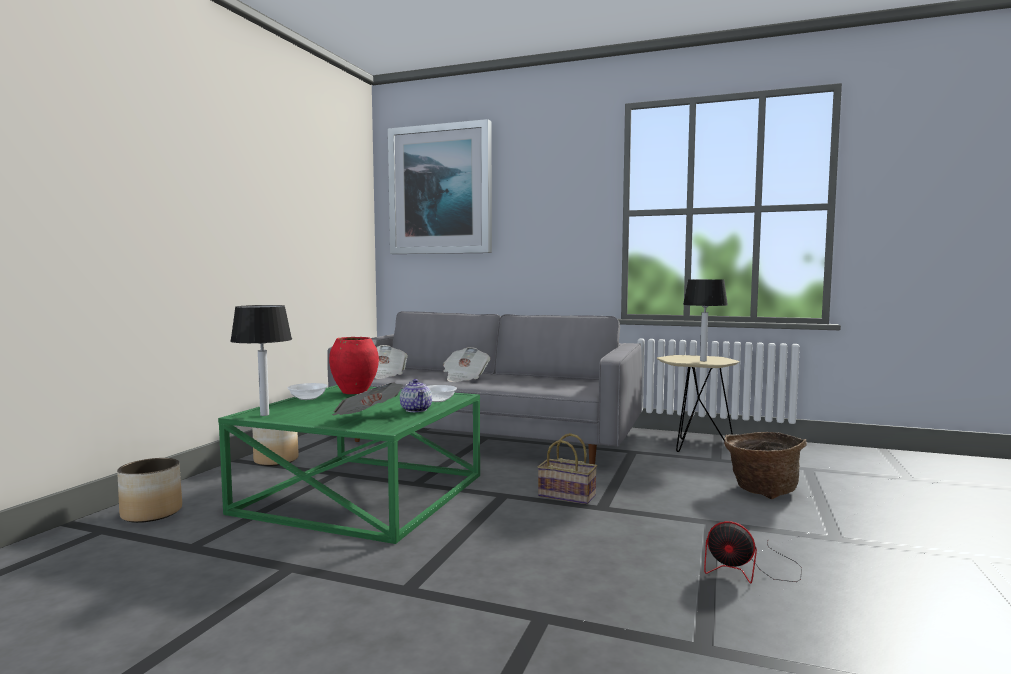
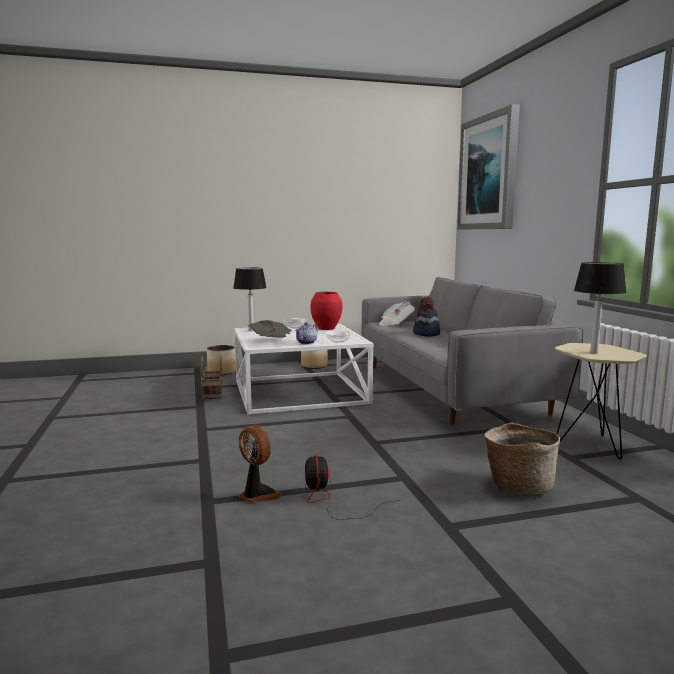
camera: 55 degrees right, 5 degrees up
(363, 493) = (300, 391): green coffee table -> white coffee table
(464, 378) = (426, 334): newspaper -> hat
(568, 495) = (379, 430): basket -> basket (213, 394)
(704, 607) = (257, 495): none -> fan

